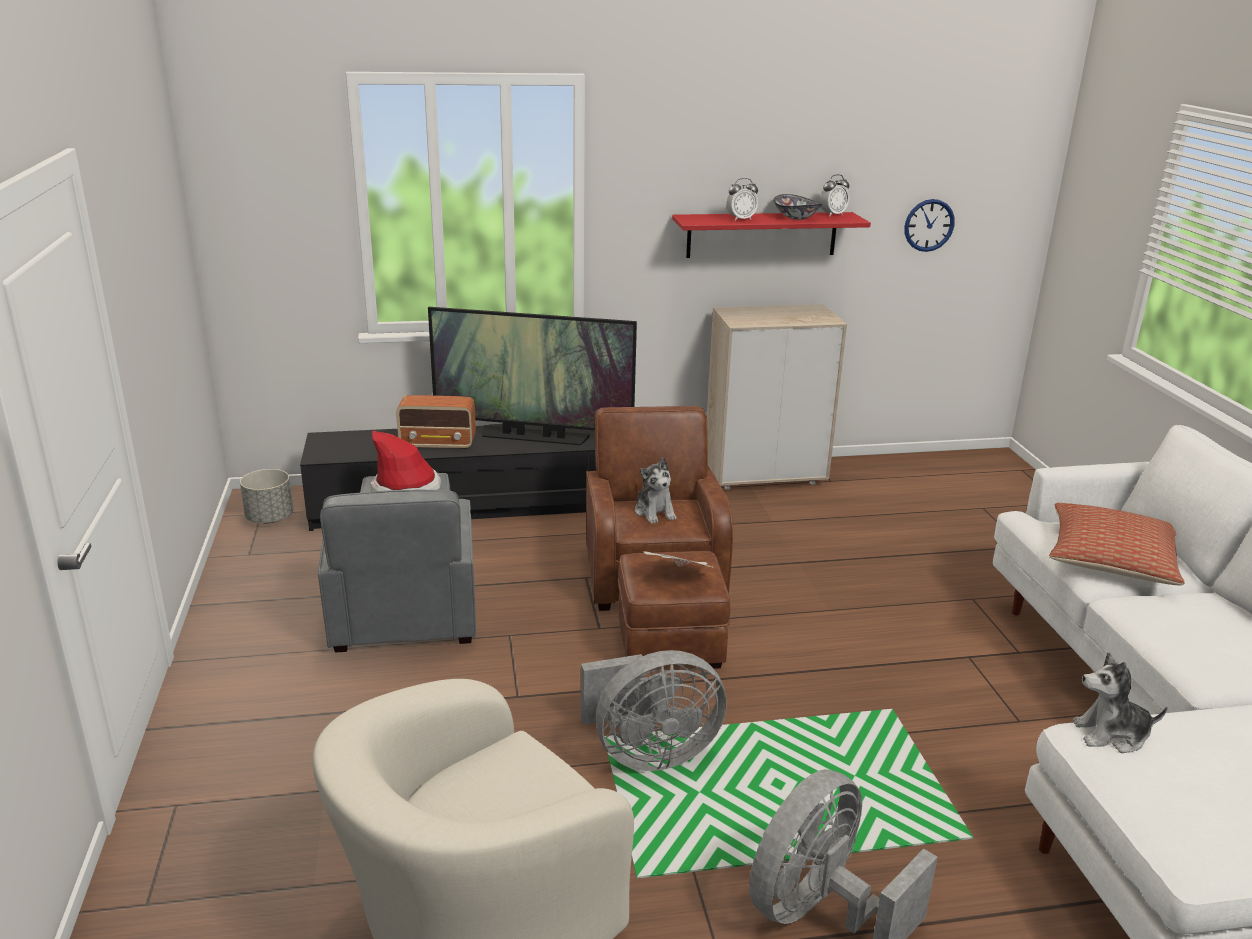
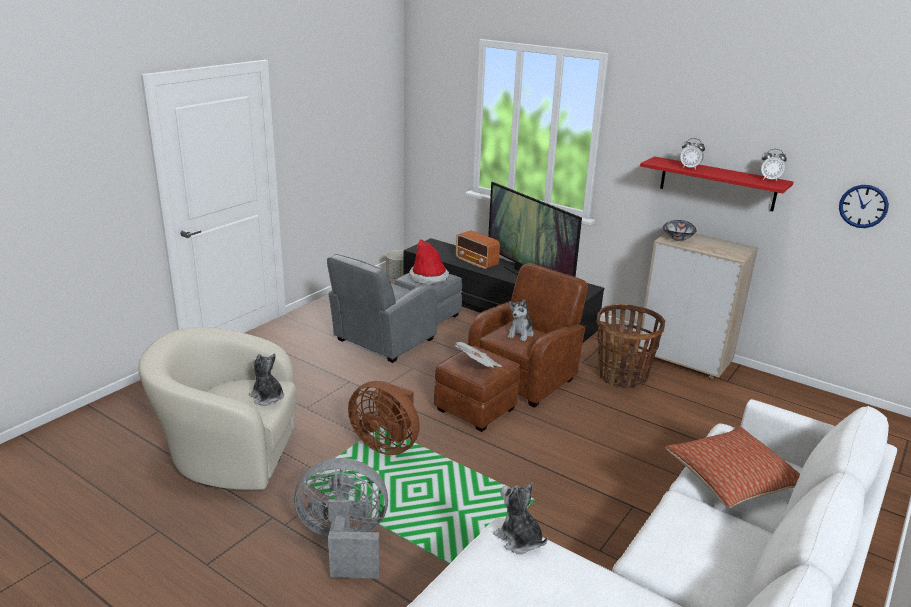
camera: 45 degrees right, 0 degrees up
(534, 773) = (267, 397): none -> plush toy
(649, 753) = (386, 444): grey fan -> brown fan
(741, 522) = (622, 376): none -> basket
(795, 217) = (734, 175): bowl -> bowl (677, 238)

